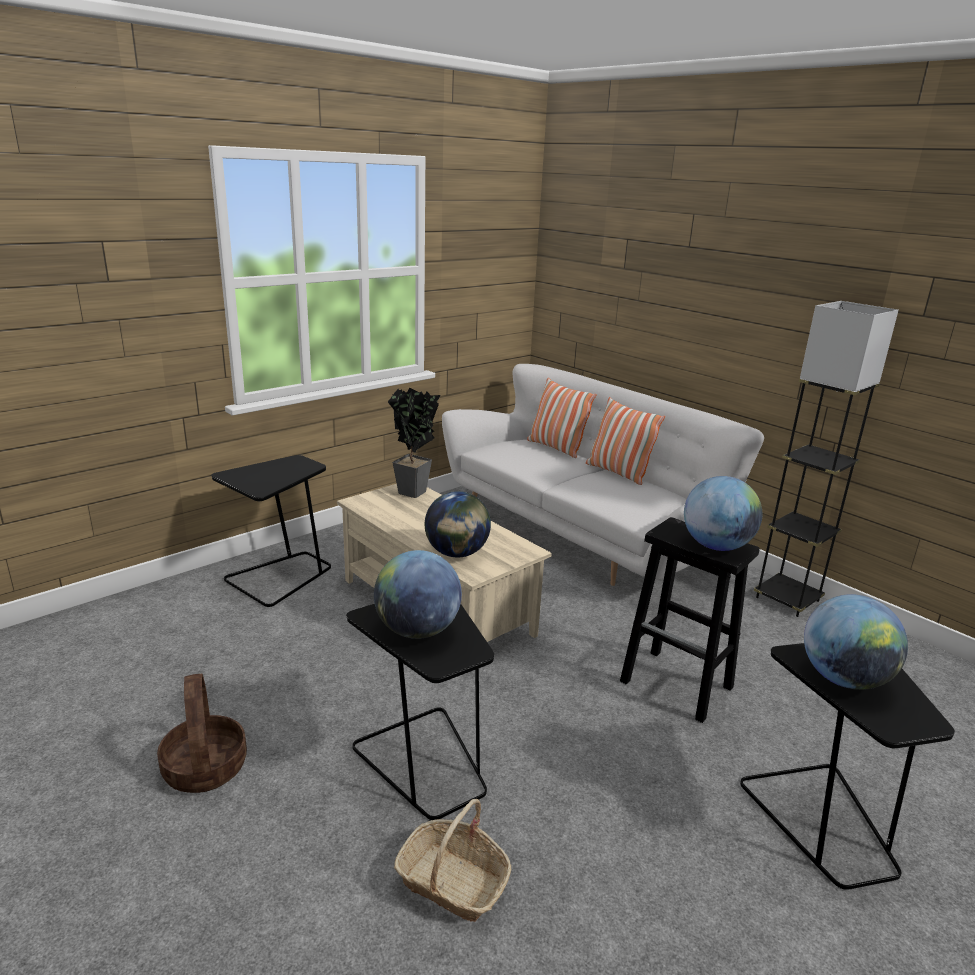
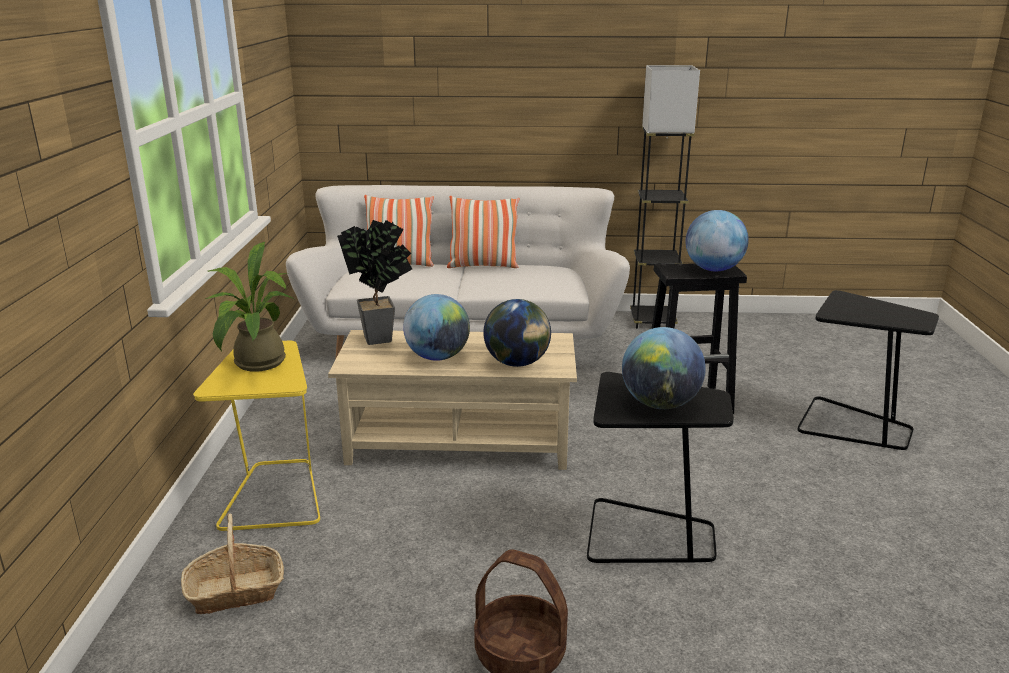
camera: 45 degrees left, 0 degrees up
(274, 471) = (255, 365): none -> potted plant
(280, 577) = (275, 496): black side table -> yellow side table
(453, 881) = (781, 579): basket -> basket (236, 591)
(843, 679) = (867, 314): globe -> globe (437, 357)

